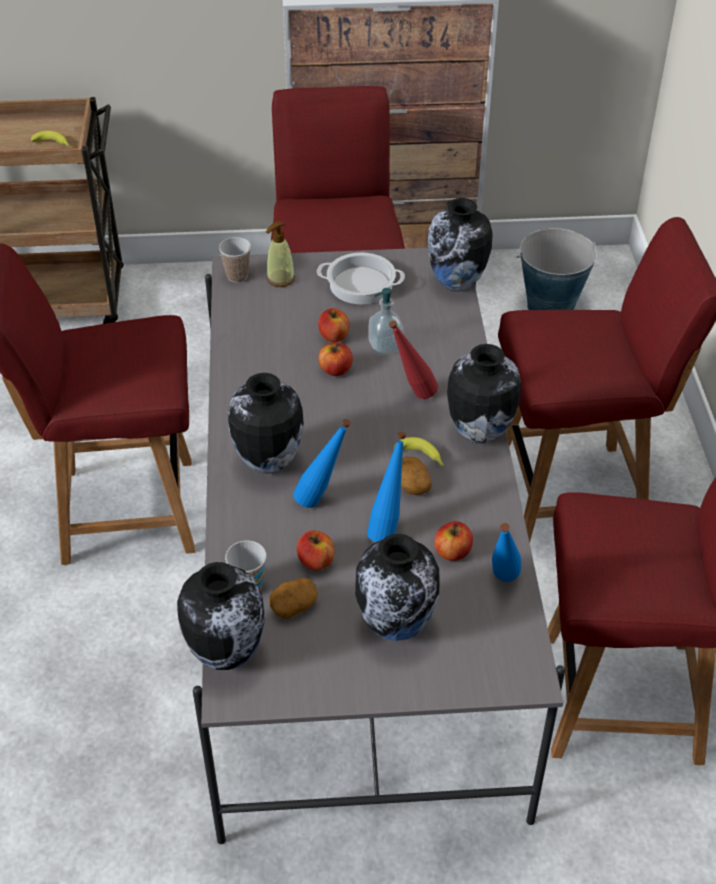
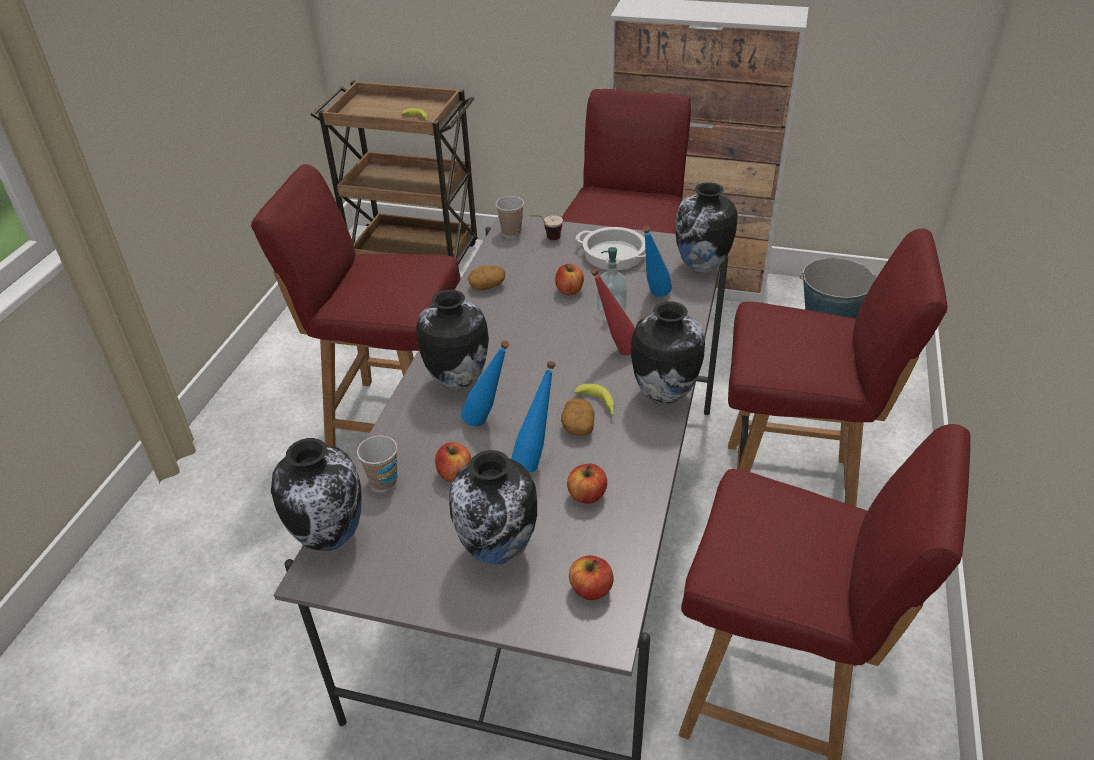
camera: 20 degrees right, 5 degrees down
(280, 279) = (546, 239): soap dispenser -> cup
(294, 605) = (414, 508): potato -> potato (487, 285)
(335, 370) = (557, 317): apple -> apple (591, 589)
(502, 584) = (621, 536): blue bottle -> blue bottle (653, 297)

